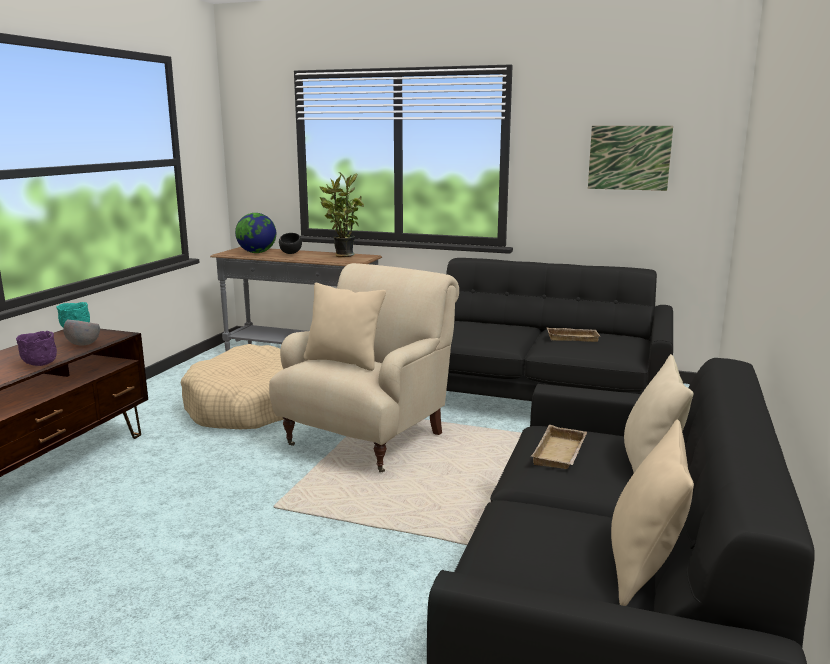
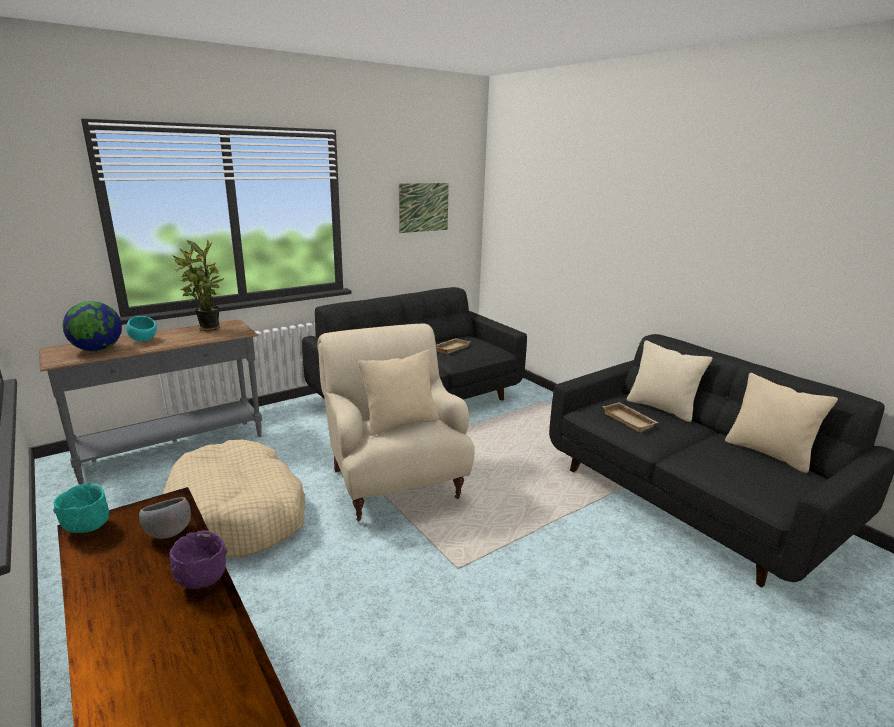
camera: 55 degrees left, 5 degrees up
(291, 253) = (143, 340): black bowl -> turquoise bowl

